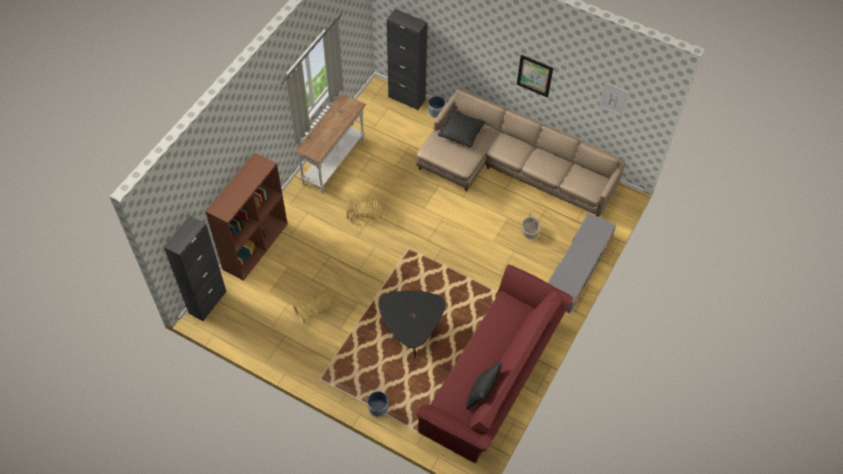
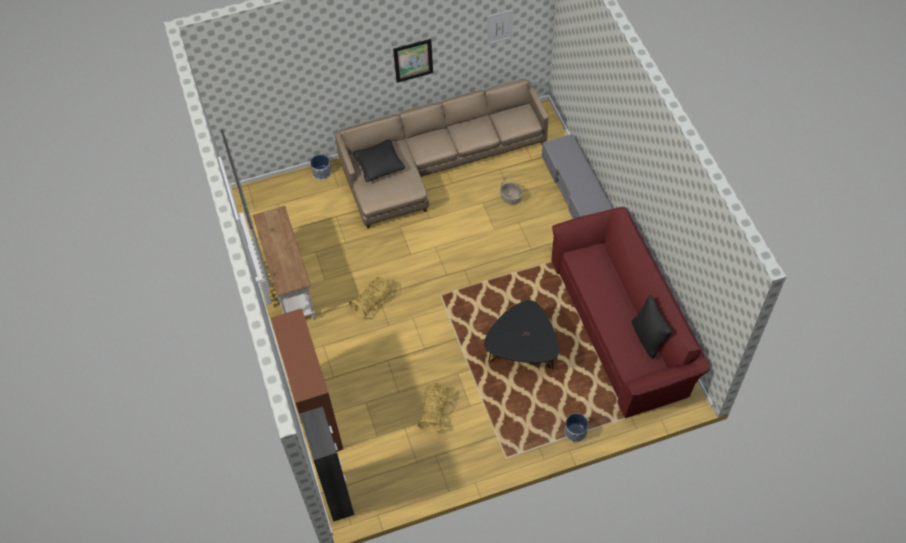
camera: 45 degrees left, 0 degrees up
(406, 98) = (283, 183): black cabinet -> none

